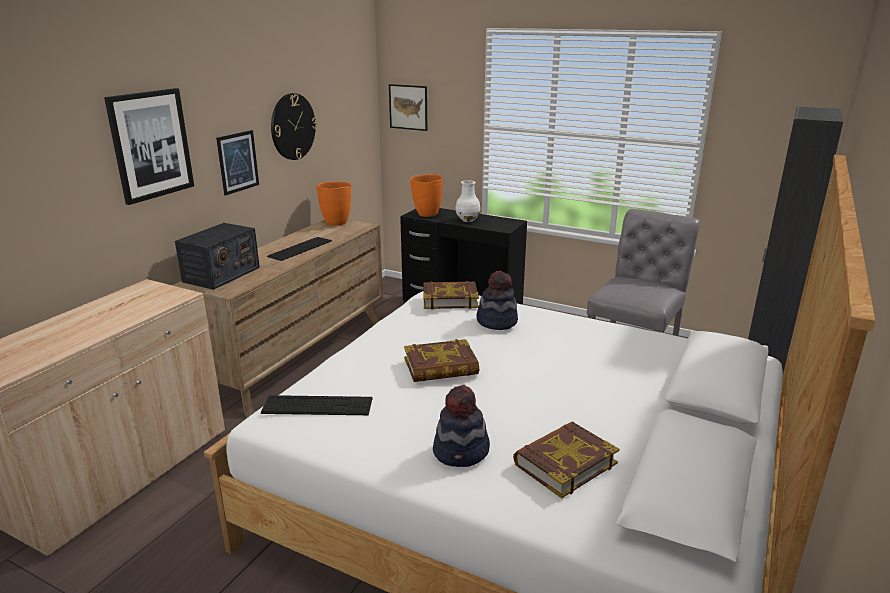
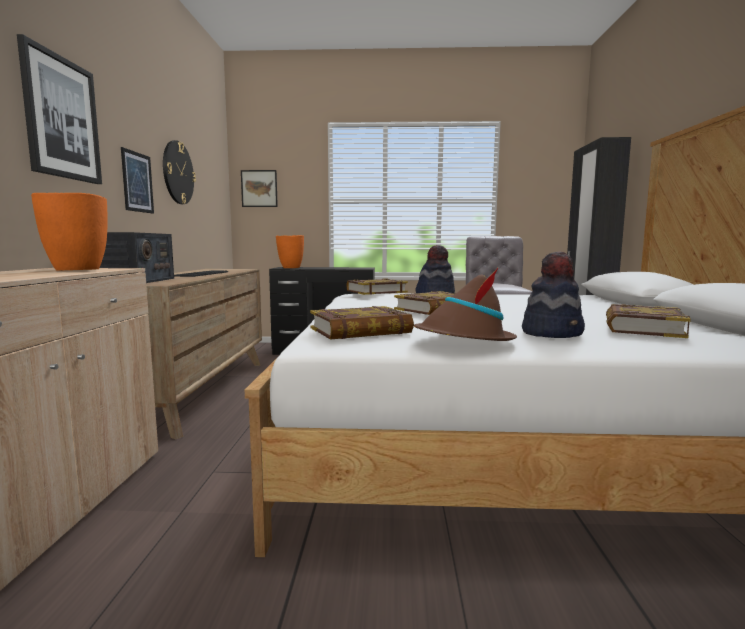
camera: 25 degrees left, 15 degrees down
(317, 406) = (360, 331): keyboard -> book
(336, 223) = (216, 269): orange vase -> orange vase (77, 270)
(368, 447) = (464, 340): none -> brown hat
(467, 220) = (329, 268): white vase -> none

